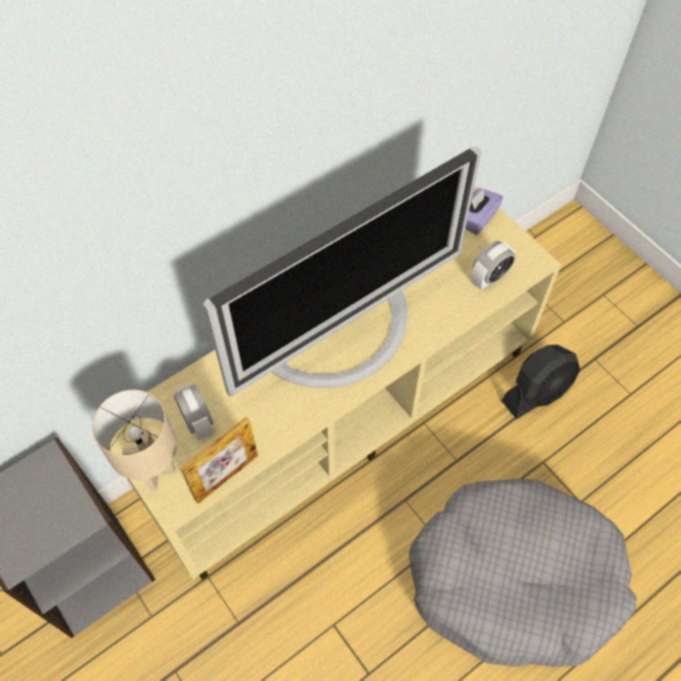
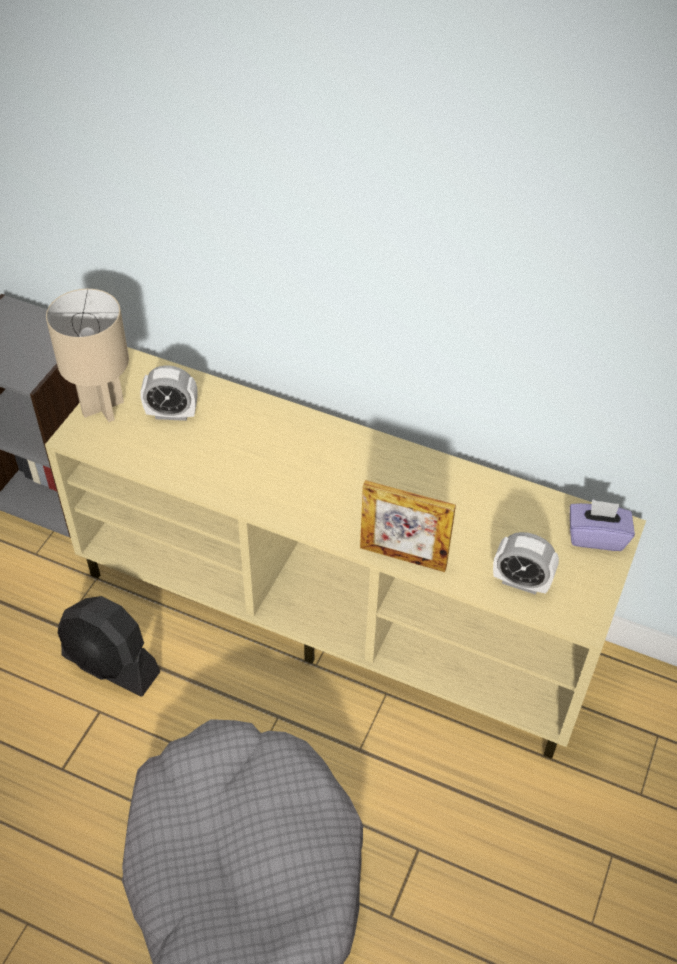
camera: 60 degrees right, 10 degrees down
(198, 422) = (172, 414): alarm clock -> alarm clock turned 60 degrees clockwise
(226, 477) = (126, 460): picture frame -> picture frame (403, 557)
(339, 331) = (348, 476): television -> none
(537, 392) = (511, 803): black fan -> black fan (111, 665)

